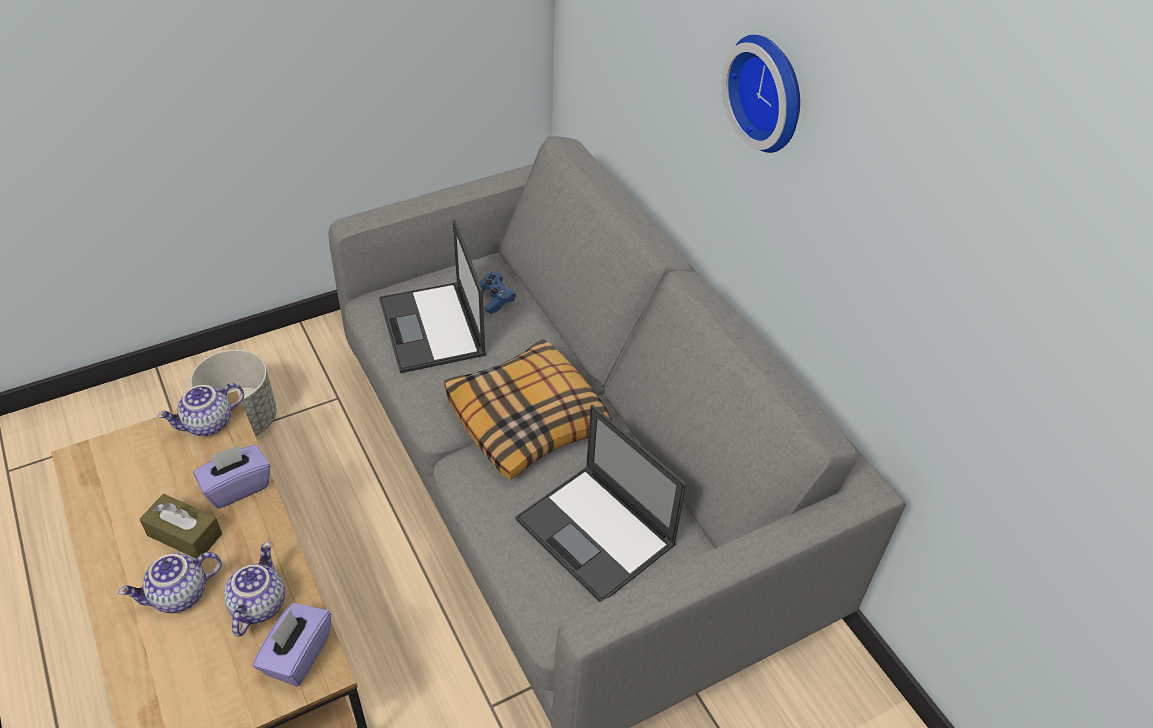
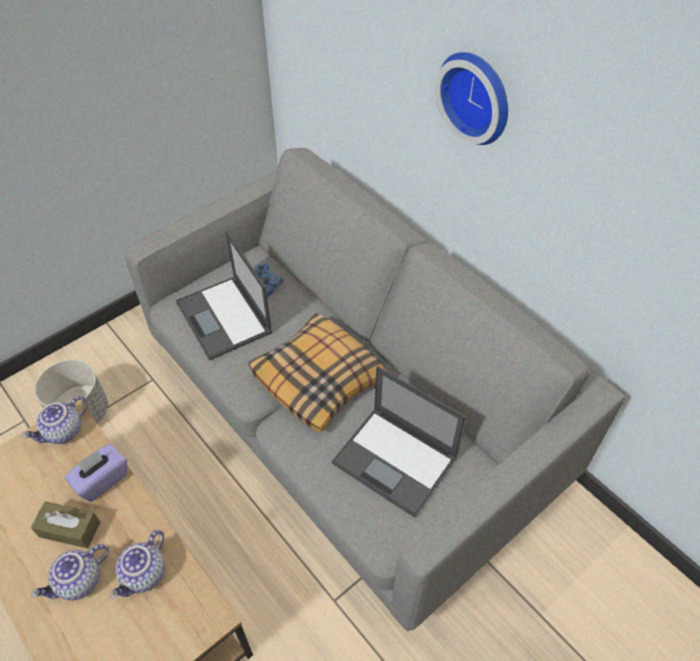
camera: 10 degrees left, 5 degrees up
(257, 604) = (145, 575): teapot -> teapot turned 150 degrees counterclockwise
(297, 655) = (188, 610): purple tissue box -> none

